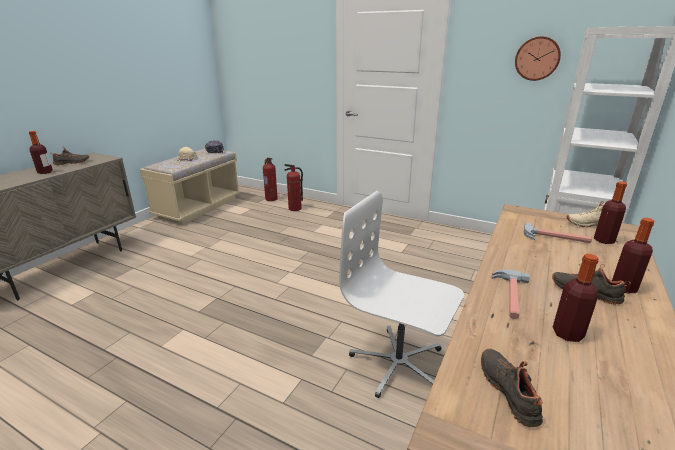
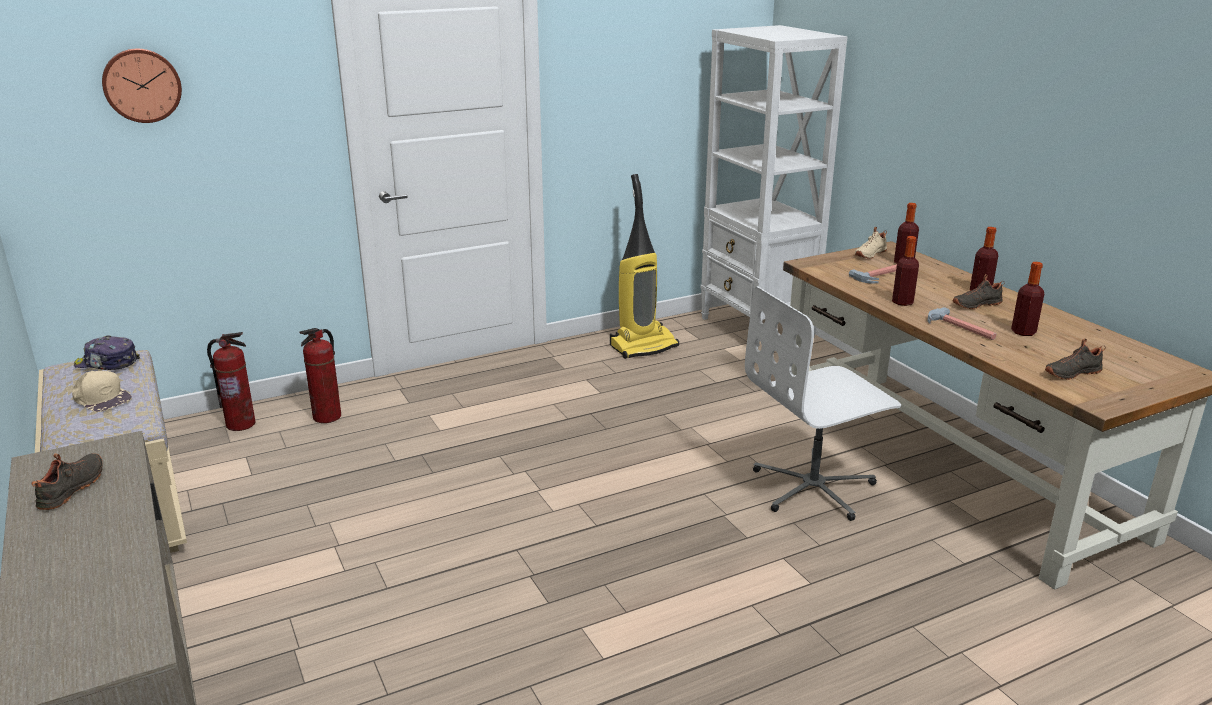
camera: 55 degrees left, 0 degrees up
(45, 172) = (101, 524): bottle -> bottle (902, 302)
(469, 244) = (643, 346): none -> vacuum cleaner
(510, 391) = (1071, 372): black shoe -> black shoe turned 45 degrees counterclockwise
(537, 58) = (657, 67): wall clock -> wall clock (142, 85)

